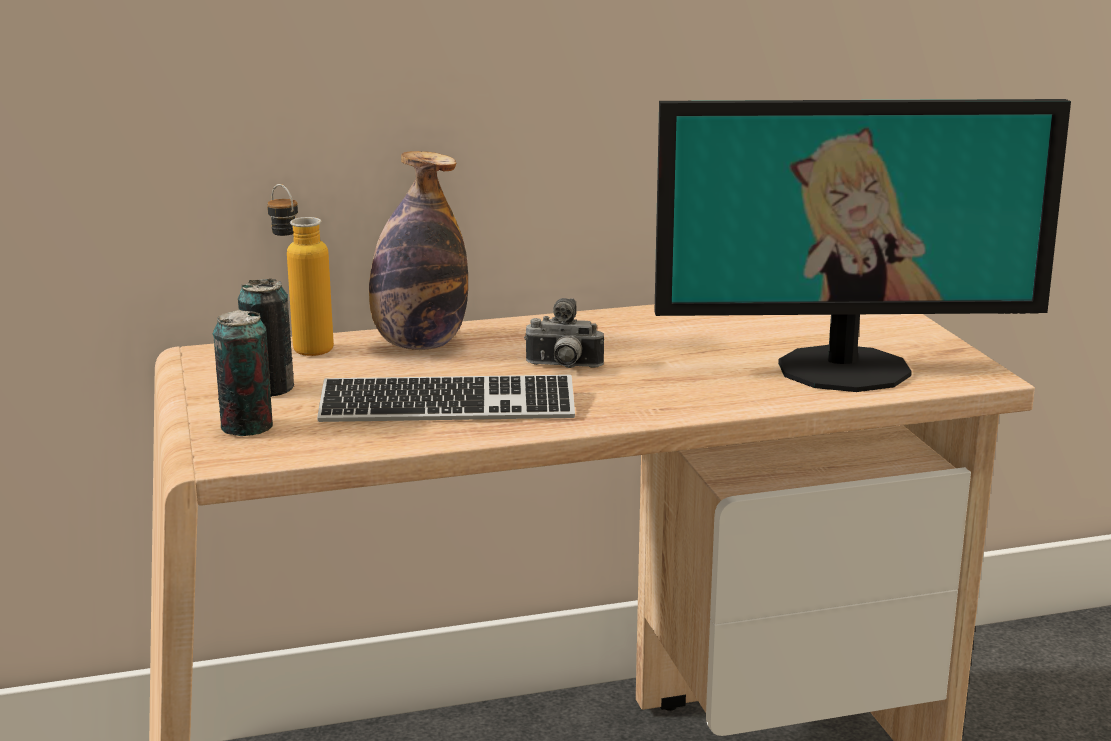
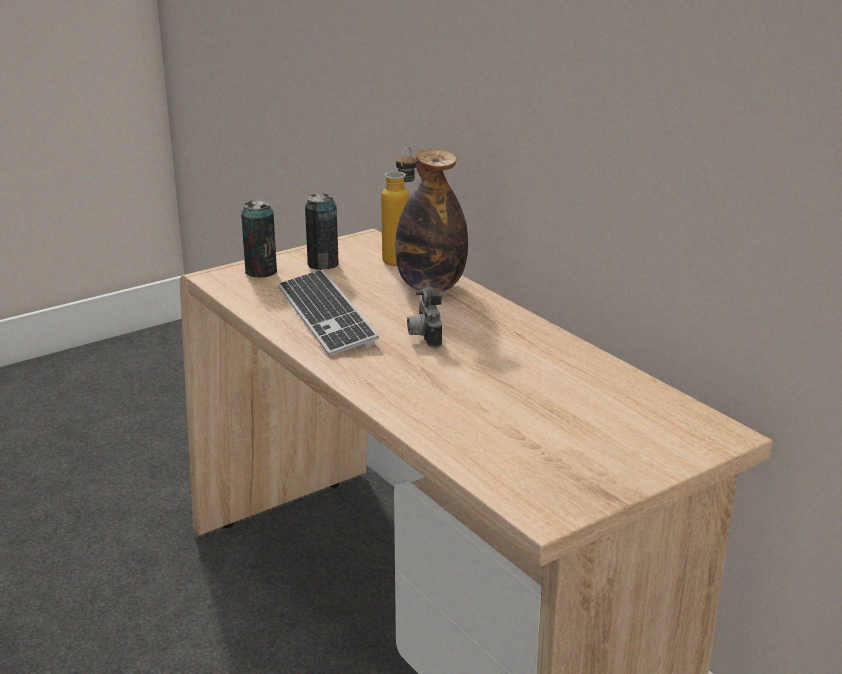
camera: 70 degrees right, 5 degrees up
(844, 368) = (509, 443): monitor -> none

